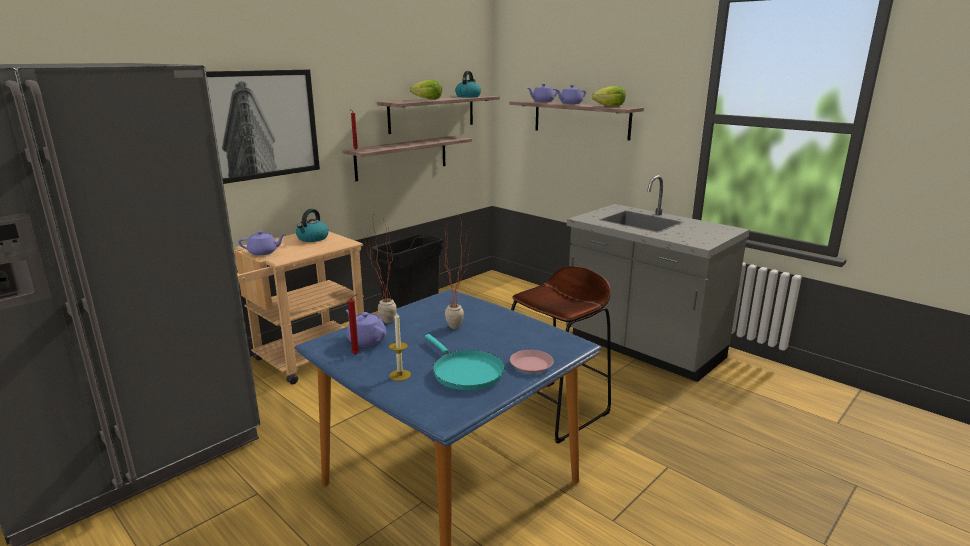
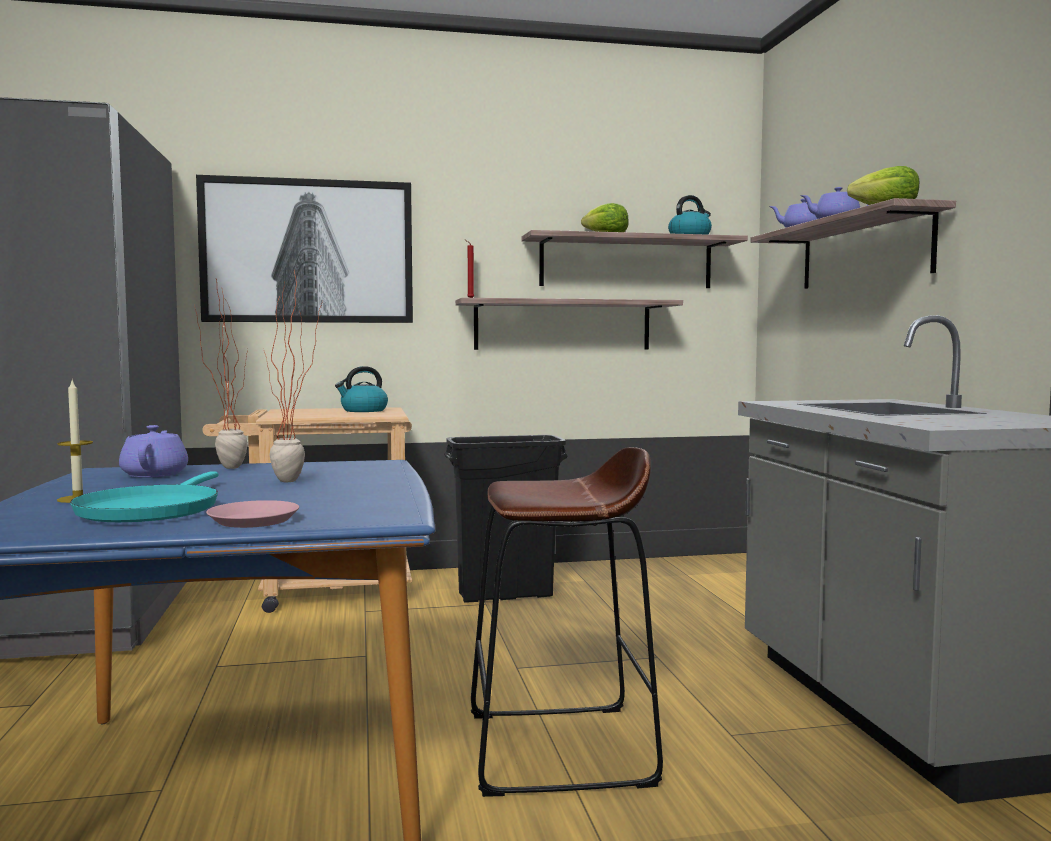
camera: 35 degrees right, 15 degrees down
(263, 252) = (276, 411): purple teapot -> none
(357, 354) = (104, 480): red candle -> none

